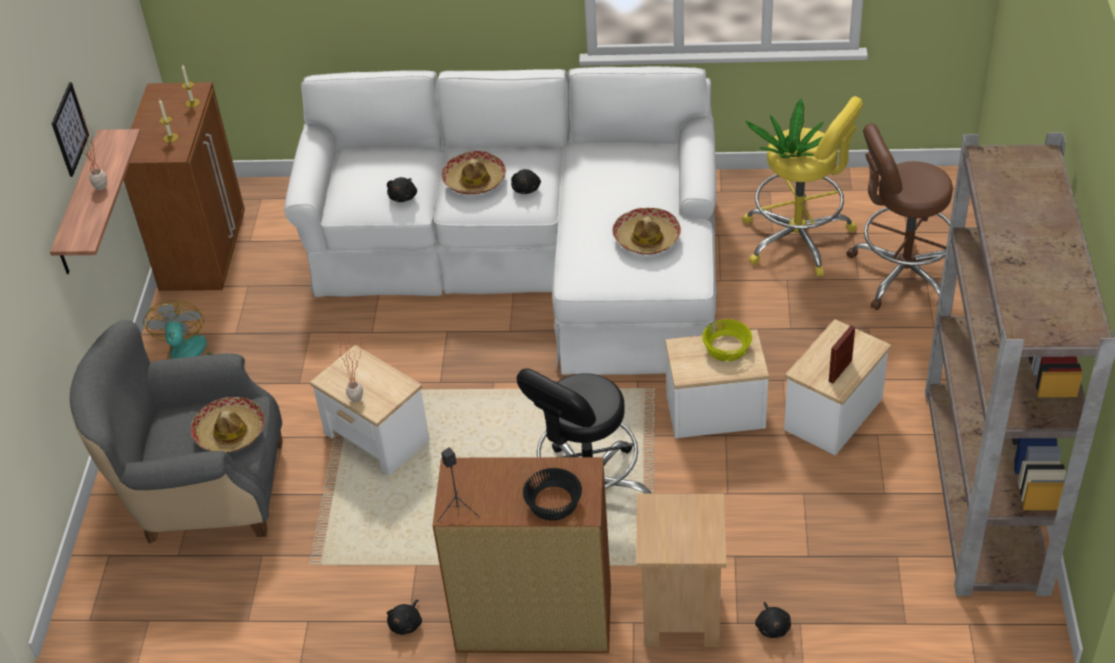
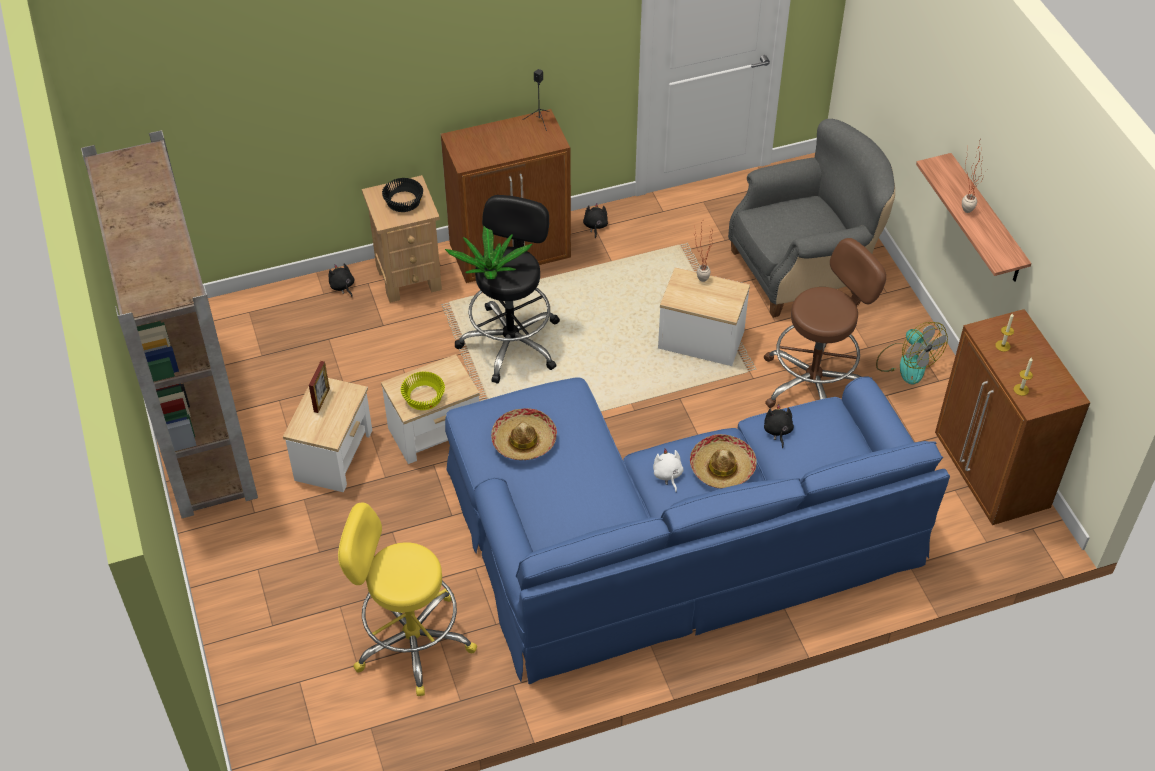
camera: 155 degrees right, 5 degrees up
(69, 129) = (1013, 193): picture -> none
(230, 432) = (775, 223): hat -> none
(526, 188) = (667, 475): black plush toy -> white plush toy
(534, 259) = (666, 543): white sofa -> blue sofa
(552, 501) = (478, 139): black bowl -> black bowl (404, 201)
(790, 153) = (413, 559): potted plant -> potted plant (490, 268)
(902, 274) = (296, 623): brown stool -> brown stool (814, 383)

